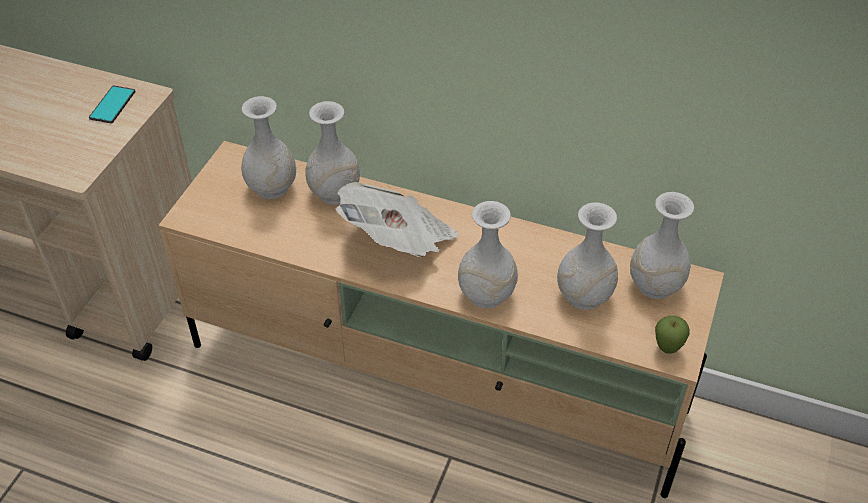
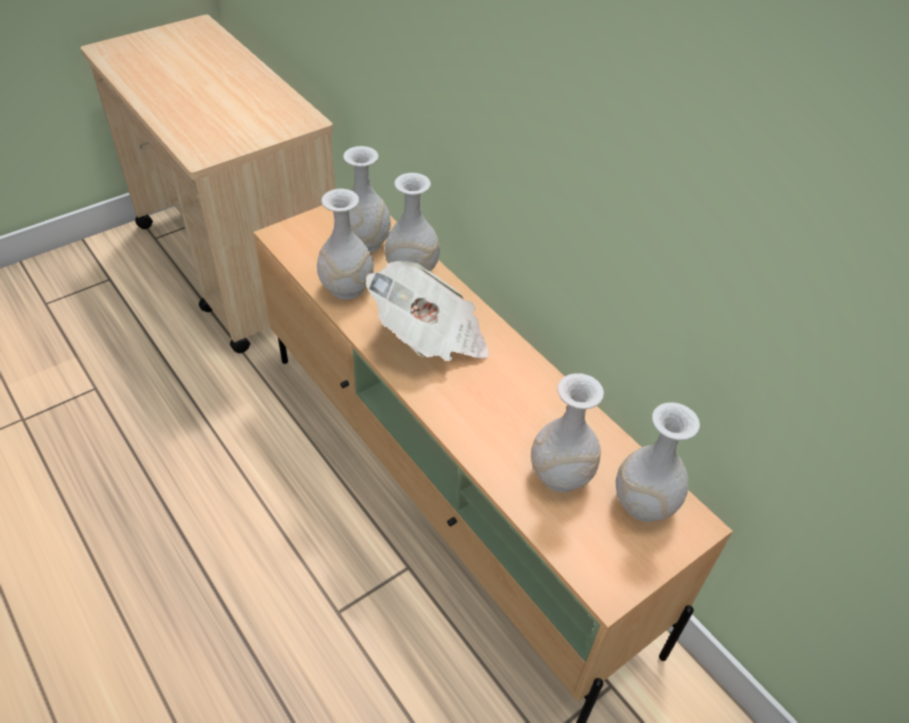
camera: 30 degrees right, 0 degrees up
(112, 105) = (276, 117): phone -> none
(486, 295) = (466, 424): white vase -> white vase (346, 288)
(667, 349) = (603, 574): apple -> none

